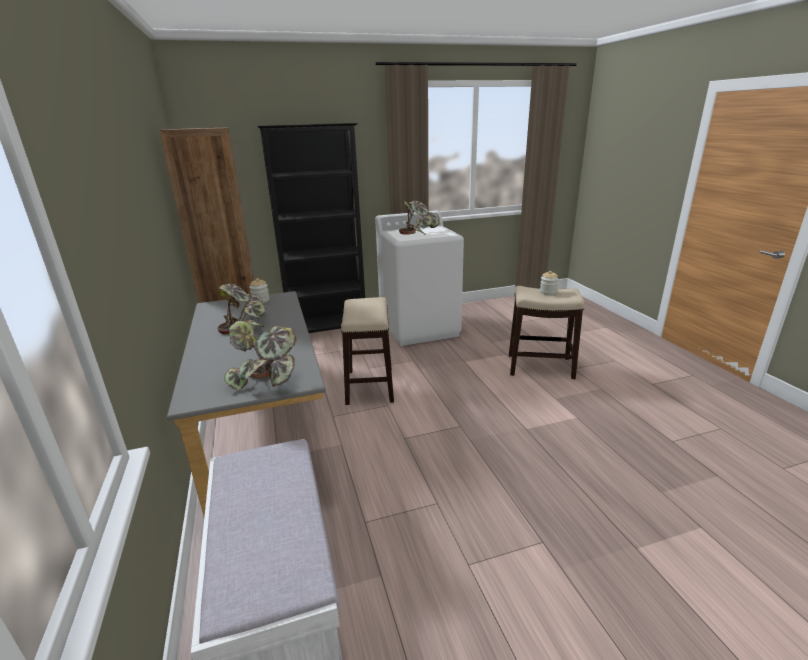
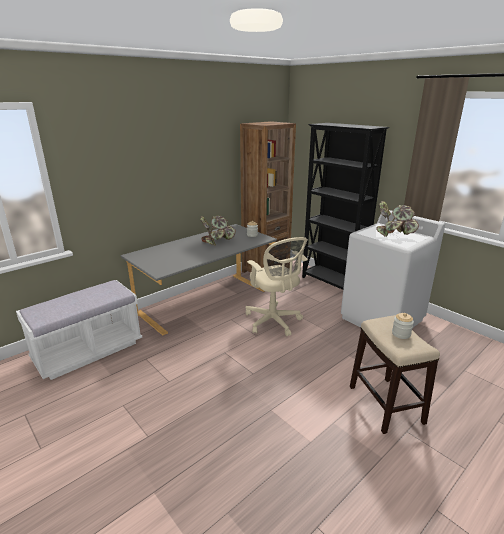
camera: 65 degrees right, 0 degrees up
(267, 380) = (157, 264): potted plant -> none
(370, 386) = (274, 322): stool -> beige office chair

